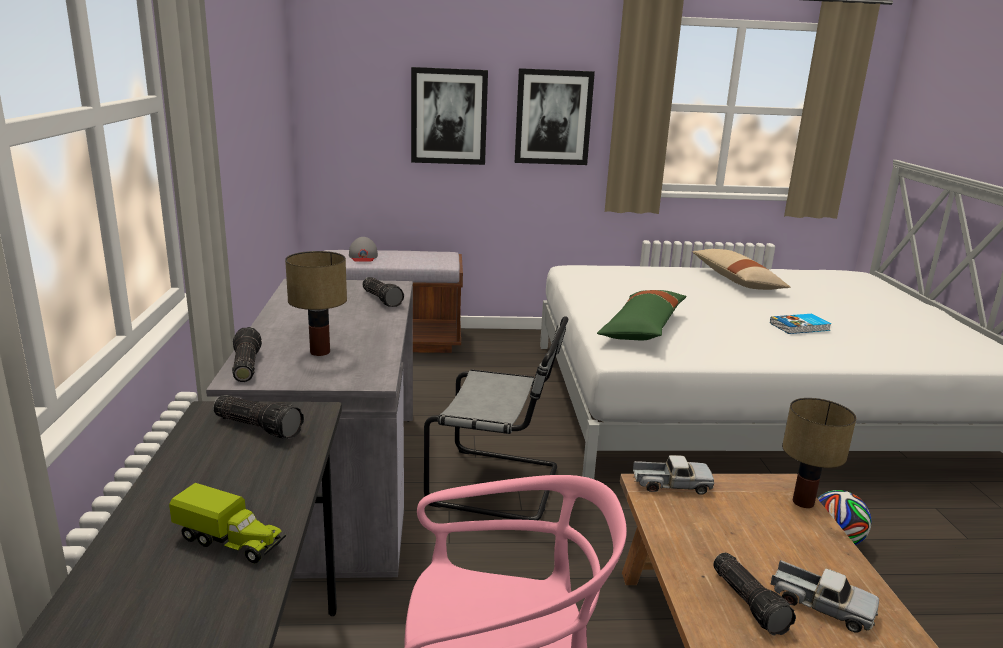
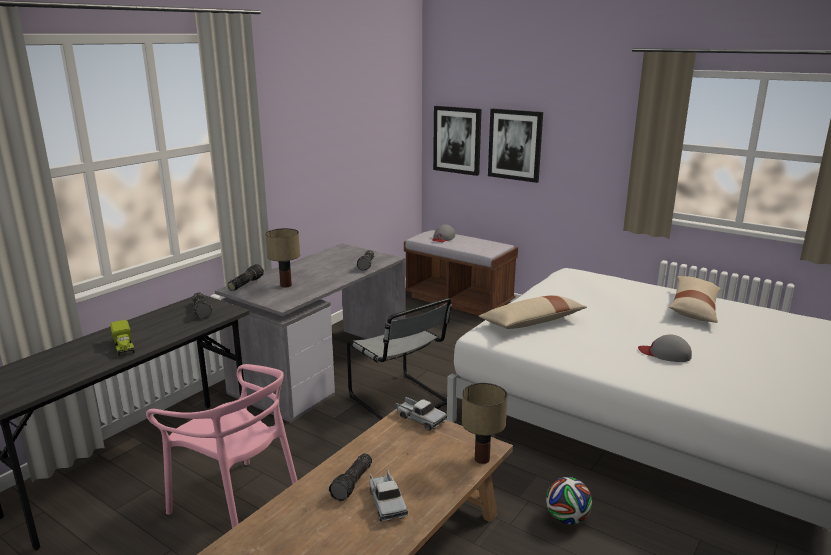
camera: 40 degrees right, 0 degrees up
(553, 117) = (590, 150): picture -> picture (457, 140)
(642, 328) = (532, 322): green pillow -> beige pillow
(800, 327) = (665, 353): book -> grey cap

